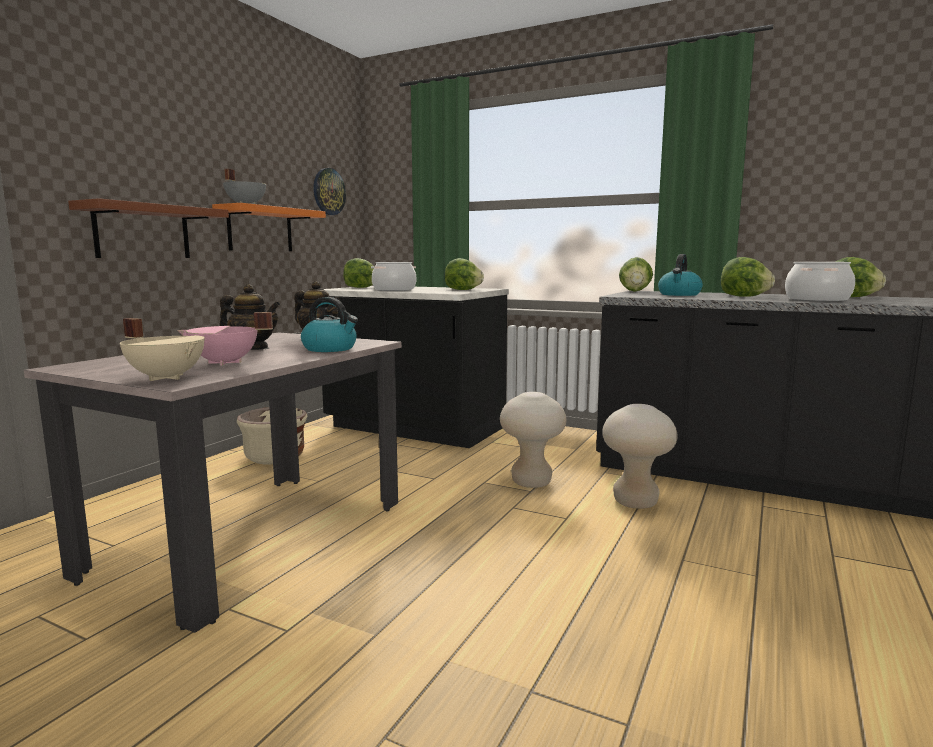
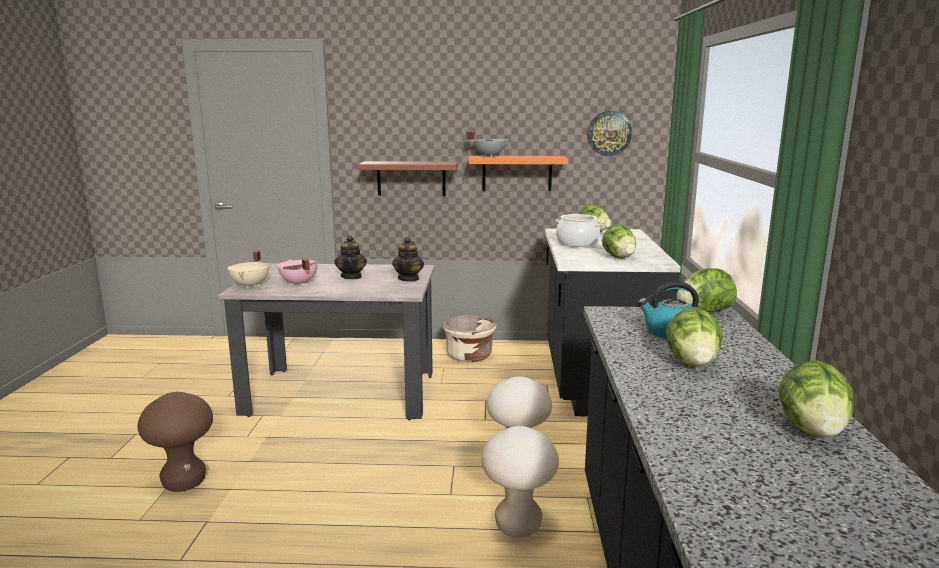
camera: 65 degrees right, 5 degrees up
(330, 349) = (367, 290): kettle -> none
(386, 712) = (184, 482): none -> brown stool
(817, 300) = (684, 402): cooking pot -> none

